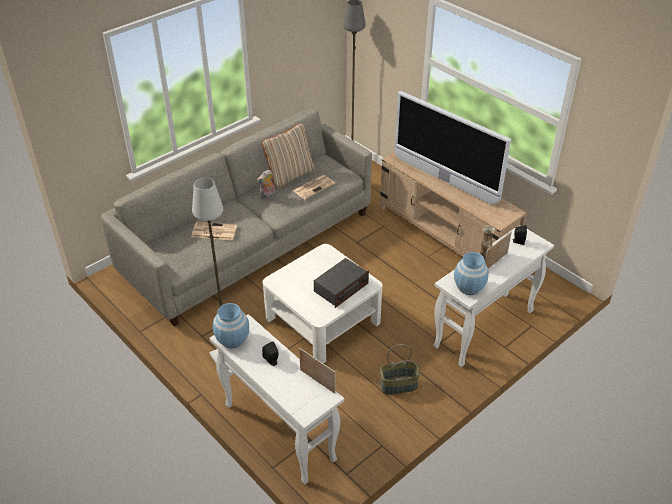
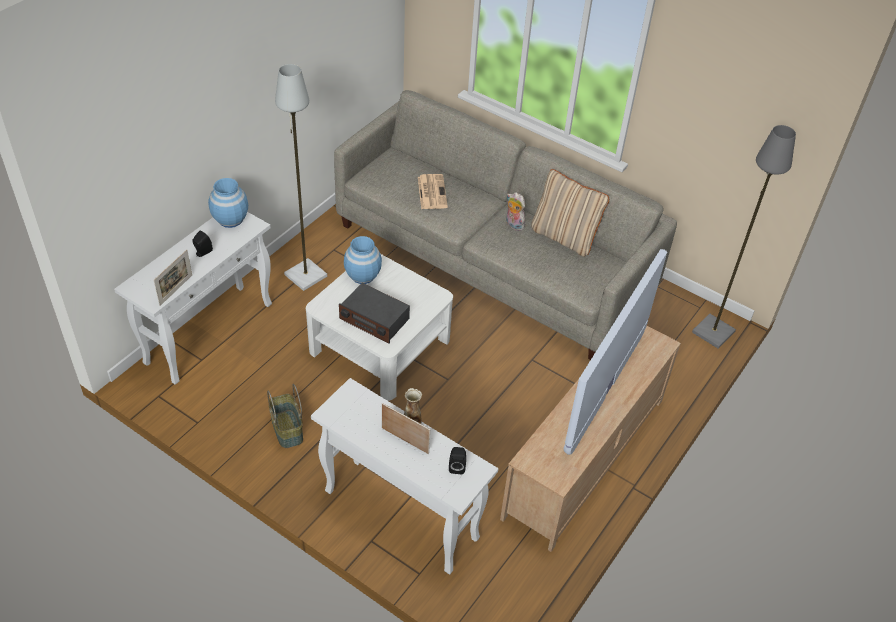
camera: 75 degrees right, 5 degrees up
(313, 187) = (548, 262): newspaper -> none
(469, 287) = (347, 413): blue vase -> blue vase (363, 275)

